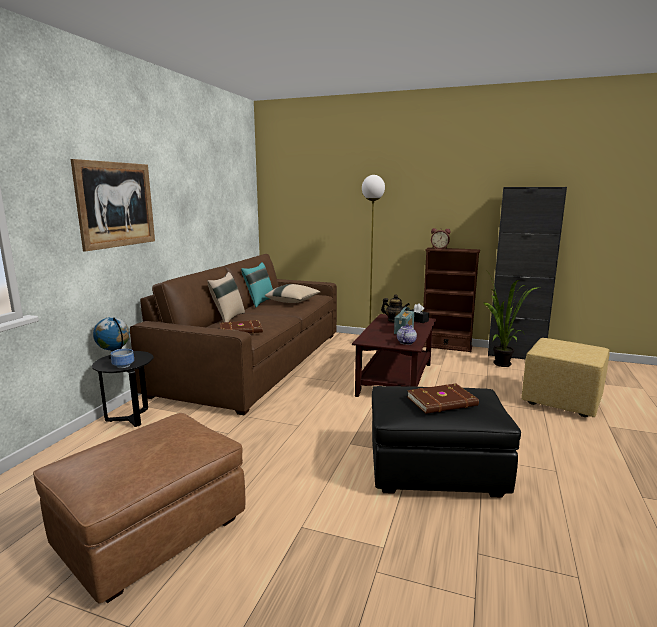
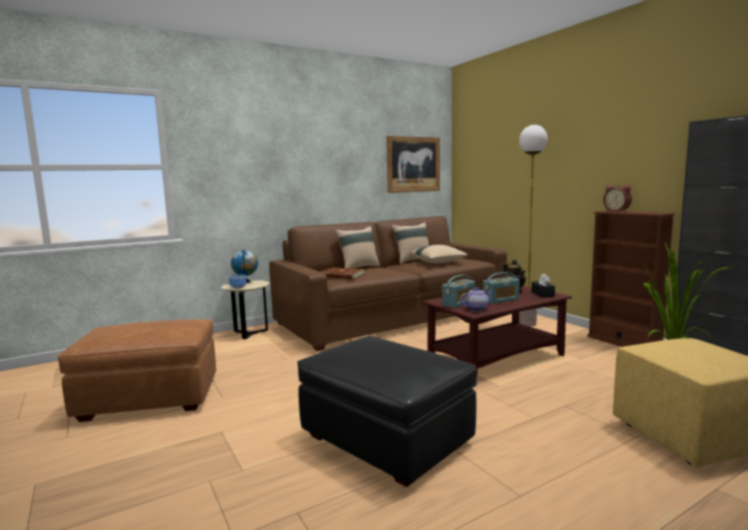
camera: 40 degrees right, 5 degrees down
(116, 204) = (266, 163): picture -> picture (413, 164)
(130, 419) = (249, 334): black side table -> beige side table
(259, 302) = (412, 261): turquoise pillow -> beige pillow
(383, 340) = (458, 303): none -> radio
(442, 402) = (376, 356): brown book -> none

